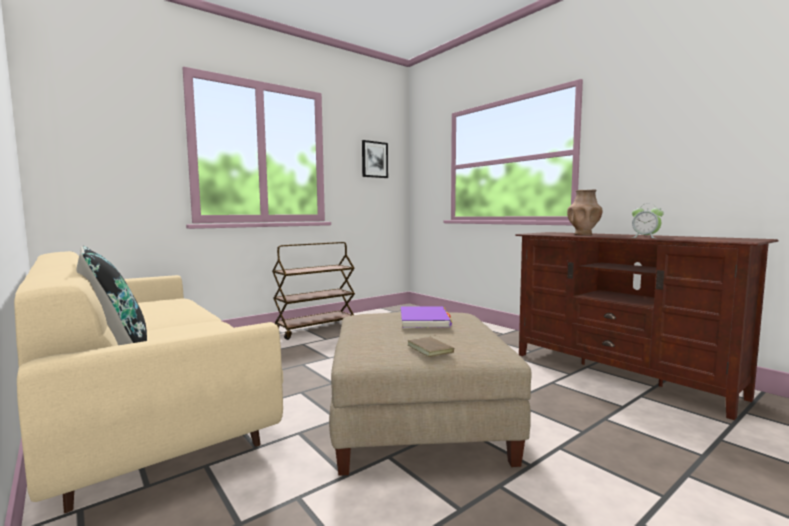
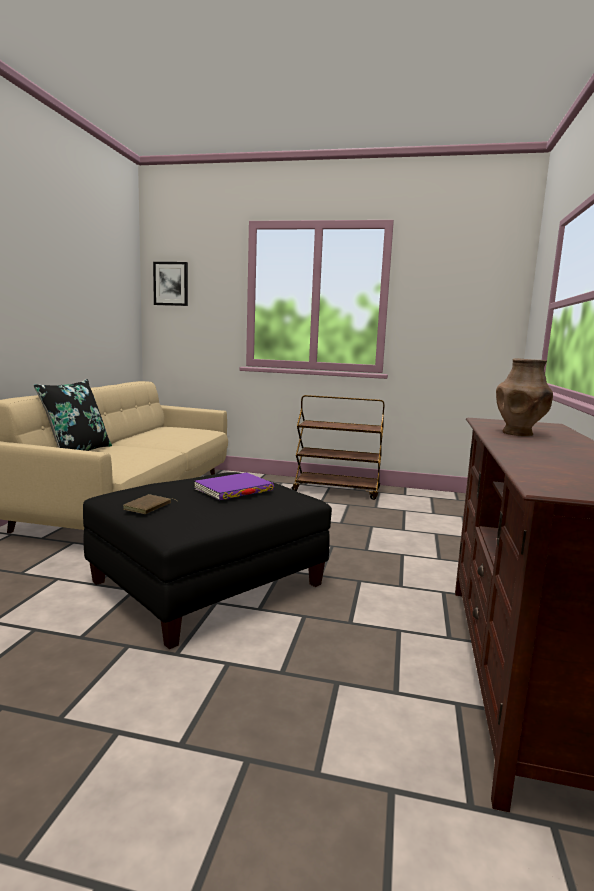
camera: 50 degrees right, 5 degrees up
(374, 159) = (466, 296): picture -> picture (171, 284)
(417, 419) = (208, 583): beige ottoman -> black ottoman
(645, 237) = (518, 453): alarm clock -> none

